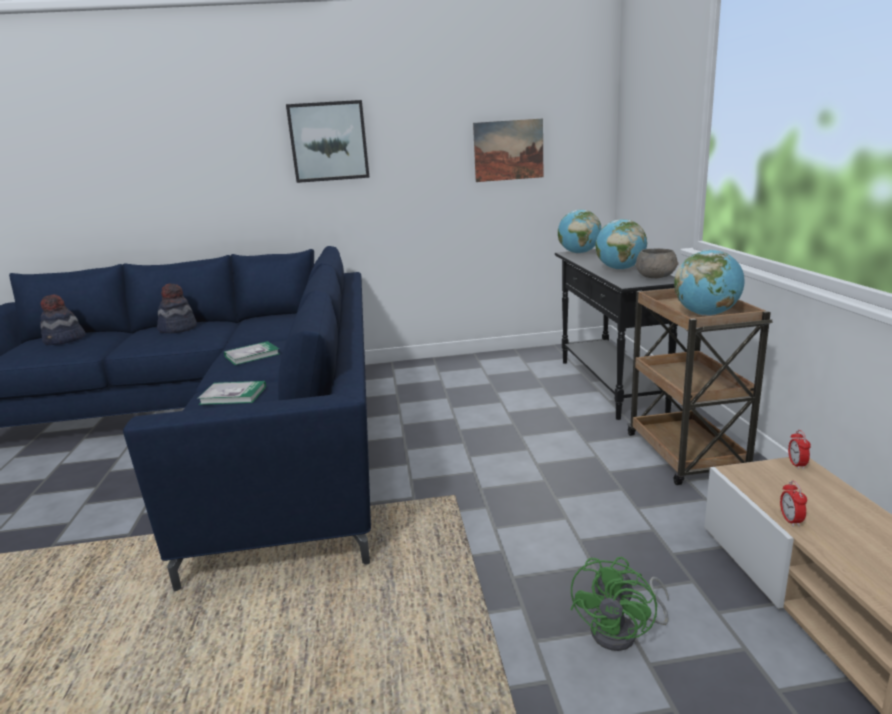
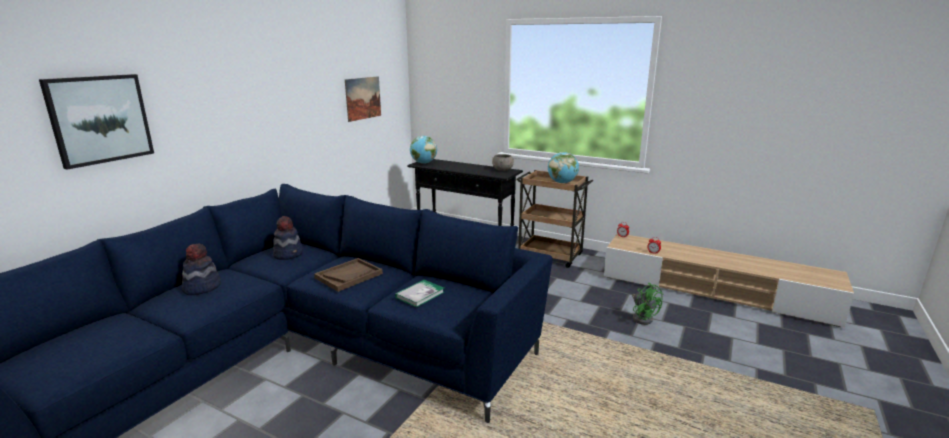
camera: 55 degrees left, 0 degrees up
(64, 340) = (84, 341): hat -> hat (289, 254)
(252, 355) = (349, 276): book -> brown tray
(329, 141) = (257, 96): picture -> picture (100, 119)
(620, 269) = (475, 168): globe -> none

